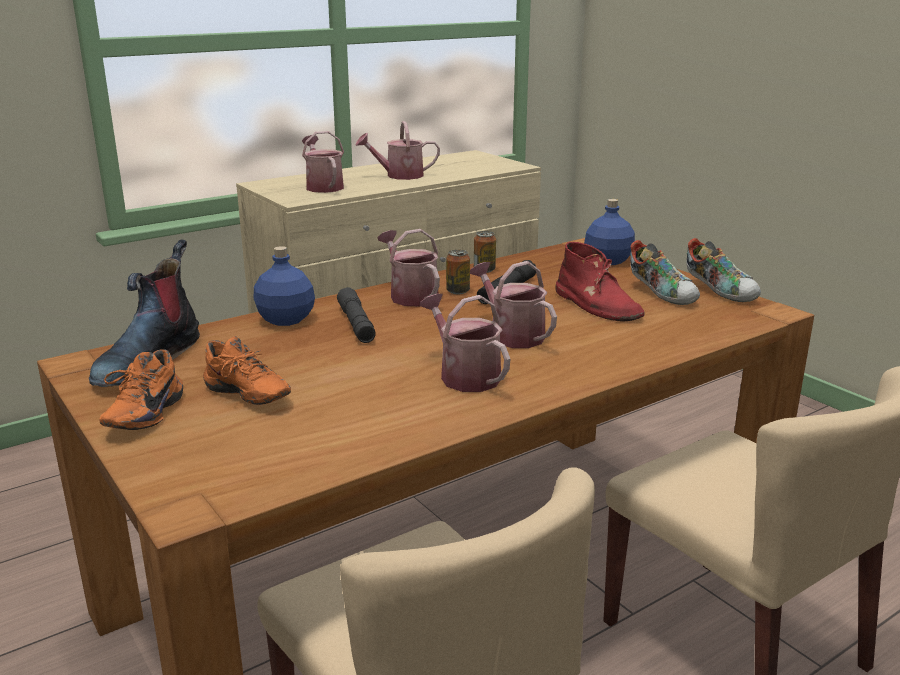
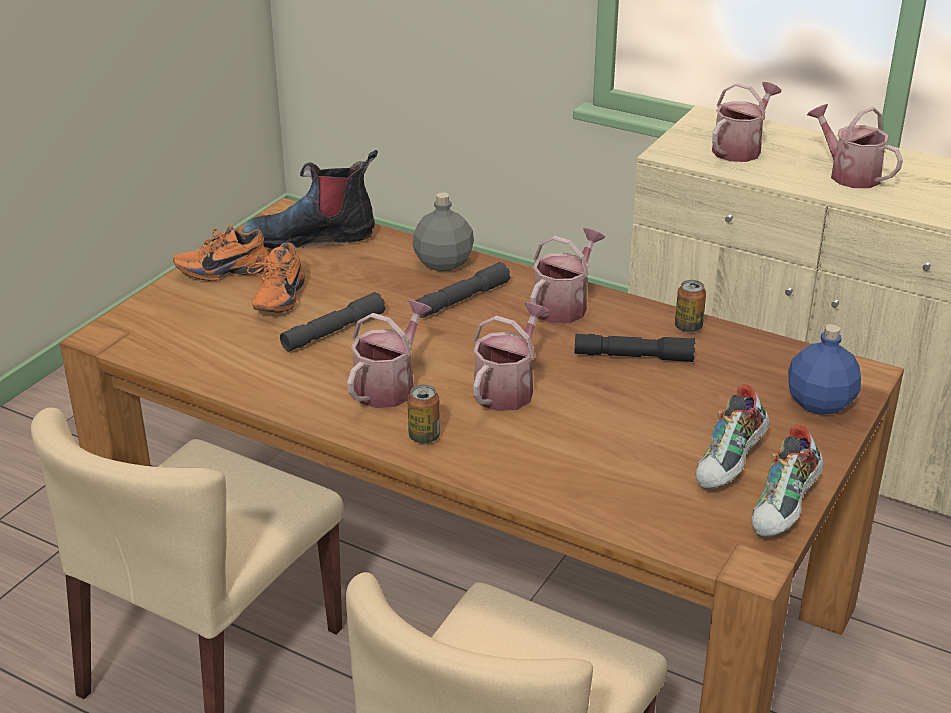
camera: 65 degrees right, 10 degrees up
(285, 319) = (444, 263): blue bottle -> grey bottle
(344, 382) = (333, 331): none -> grey flashlight
(458, 291) = (602, 328): can -> can (424, 436)
(597, 305) = (643, 424): red boot -> none

